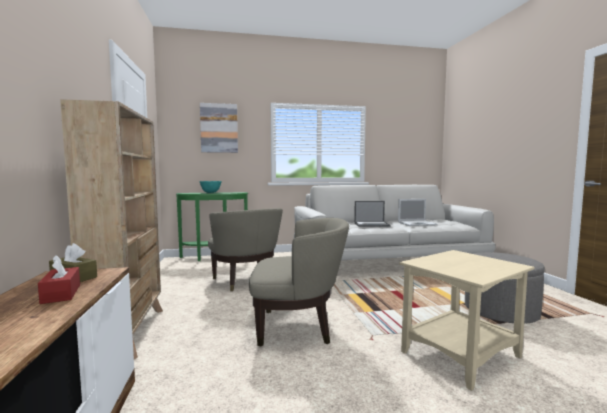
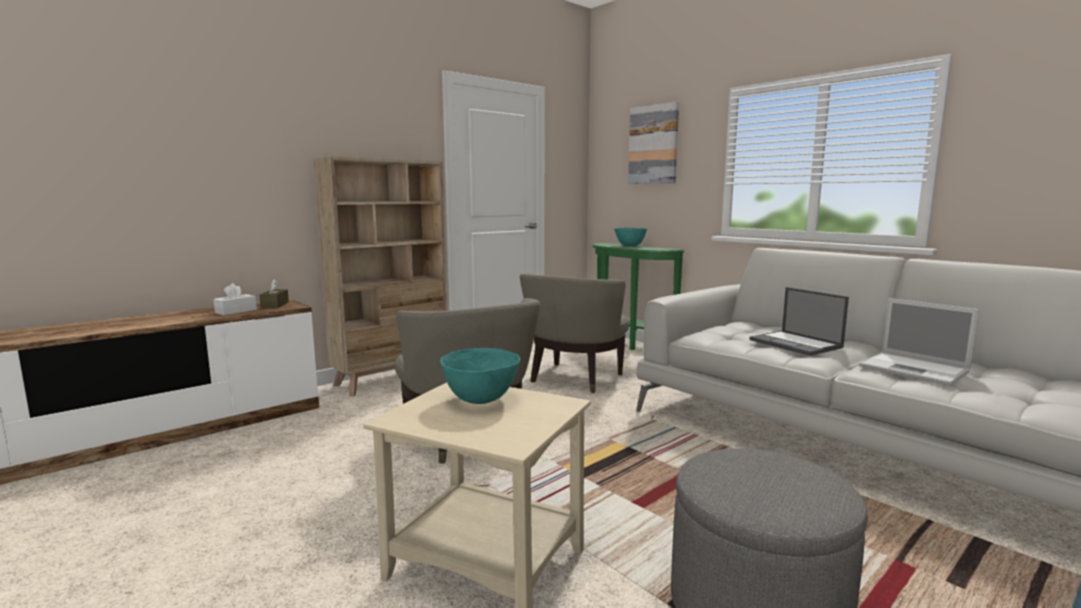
camera: 60 degrees right, 5 degrees up
(61, 294) = (236, 311): red tissue box -> white tissue box
(447, 262) = (480, 400): none -> turquoise bowl

